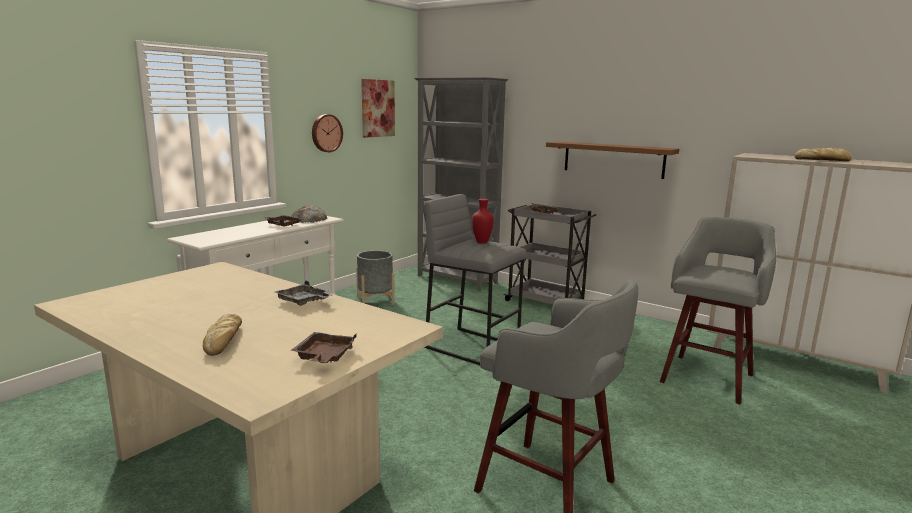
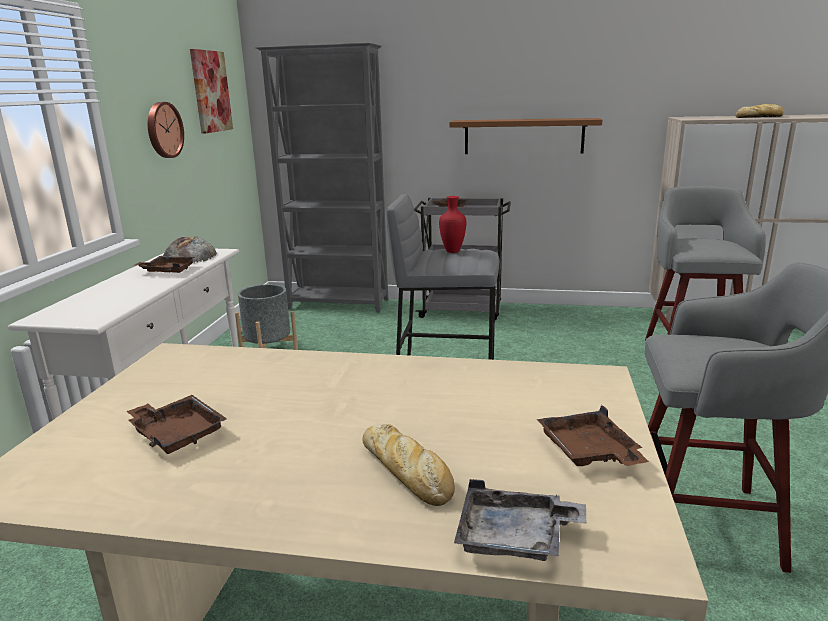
camera: 25 degrees left, 5 degrees up
(160, 301) = (177, 434): none -> brown tray
(304, 301) = (401, 376): grey tray -> grey tray (515, 538)

